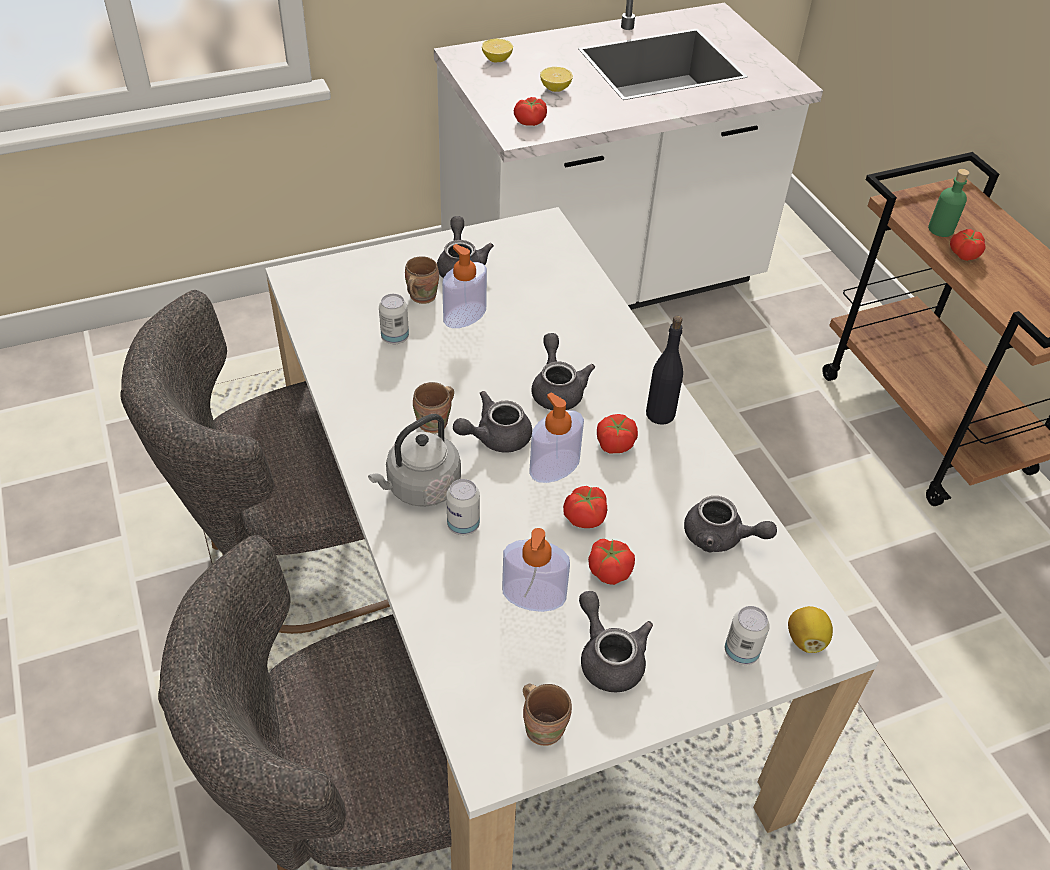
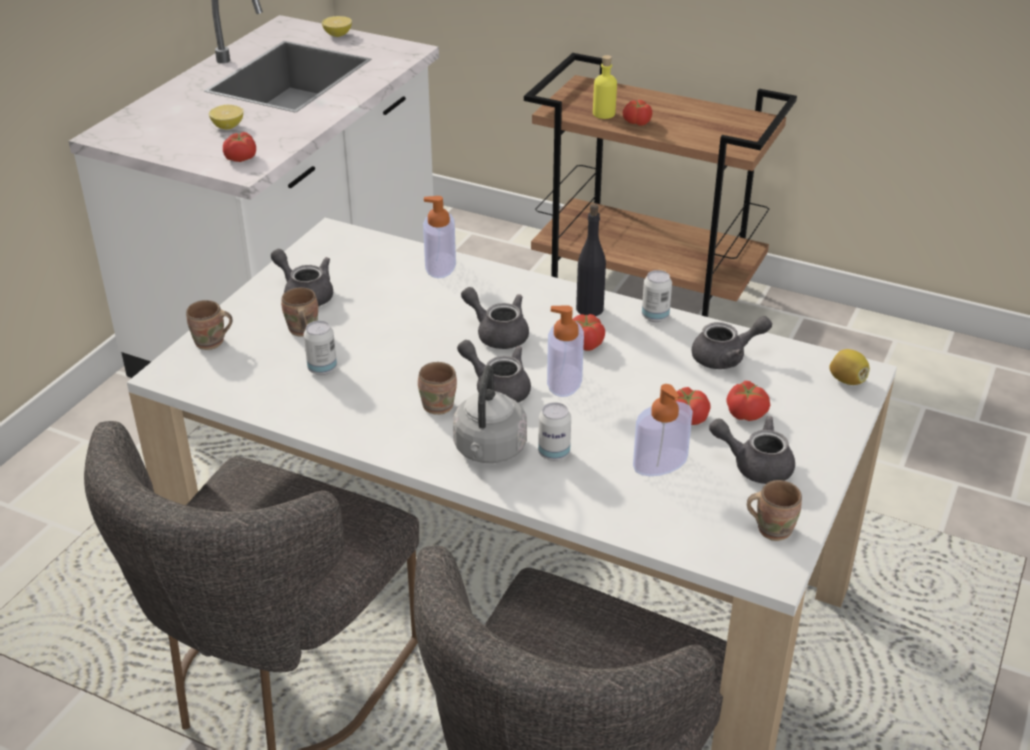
camera: 40 degrees left, 10 degrees down
(350, 270) = (211, 343): none -> brown mug
(465, 315) = (357, 324): soap dispenser -> soap dispenser (440, 265)
(495, 437) = (497, 388): grey teapot -> grey teapot turned 105 degrees clockwise
(497, 60) = (143, 126): lemon -> lemon (338, 35)
(585, 517) = (628, 397): tomato -> tomato (746, 413)
(741, 652) = (823, 410): can -> can (655, 316)
(941, 229) = (604, 114): green bottle -> yellow bottle

